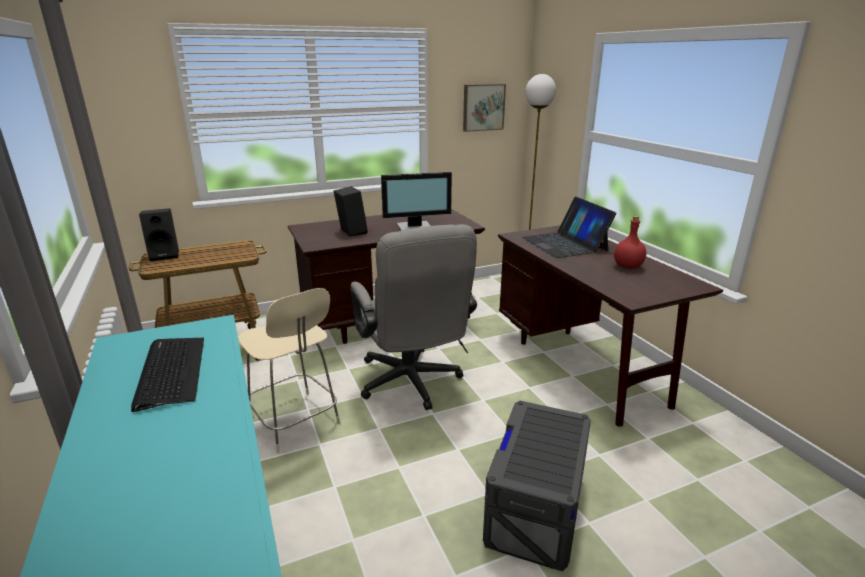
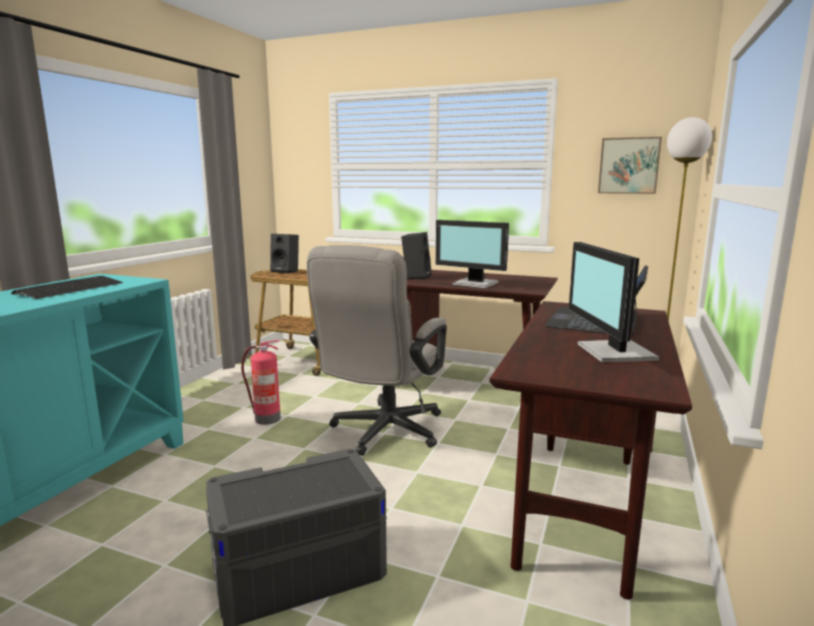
camera: 45 degrees right, 10 degrees down
(295, 422) = (266, 419): beige chair -> fire extinguisher
(628, 267) = (613, 352): red bottle -> monitor

